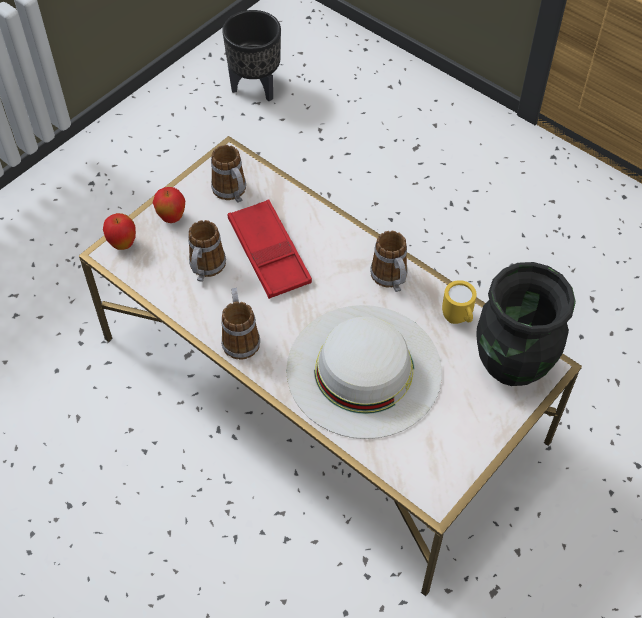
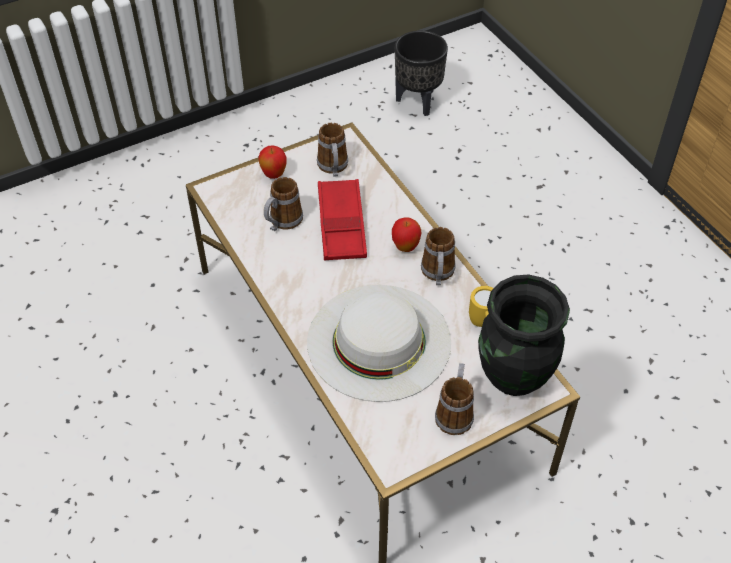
camera: 20 degrees right, 5 degrees down
(123, 244) = (224, 185): apple -> apple (405, 247)
(240, 337) = (285, 284): mug -> mug (455, 412)

